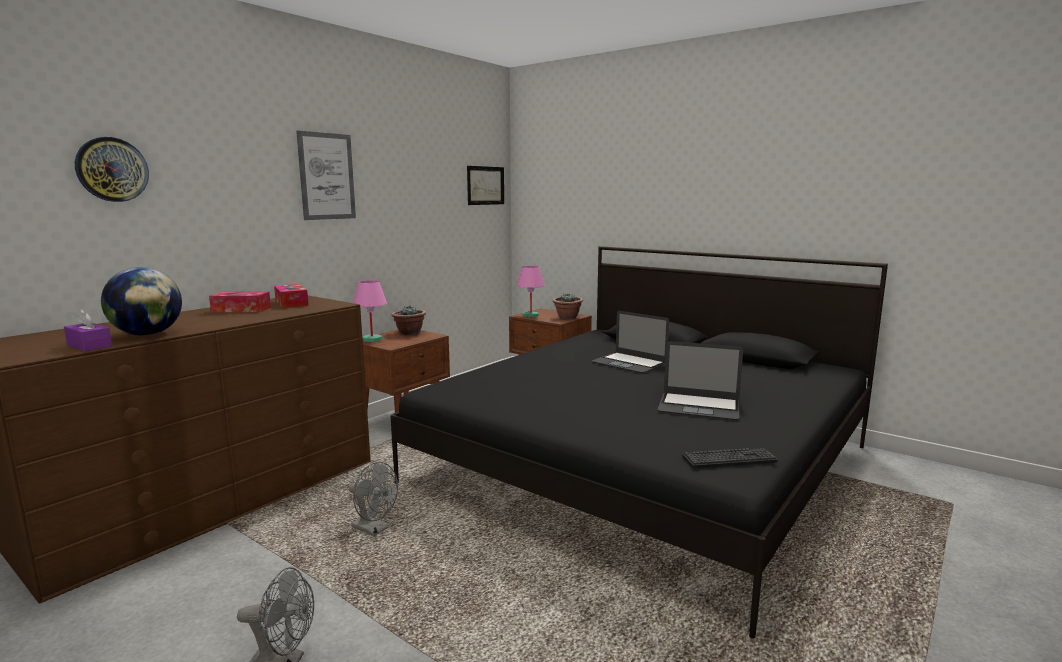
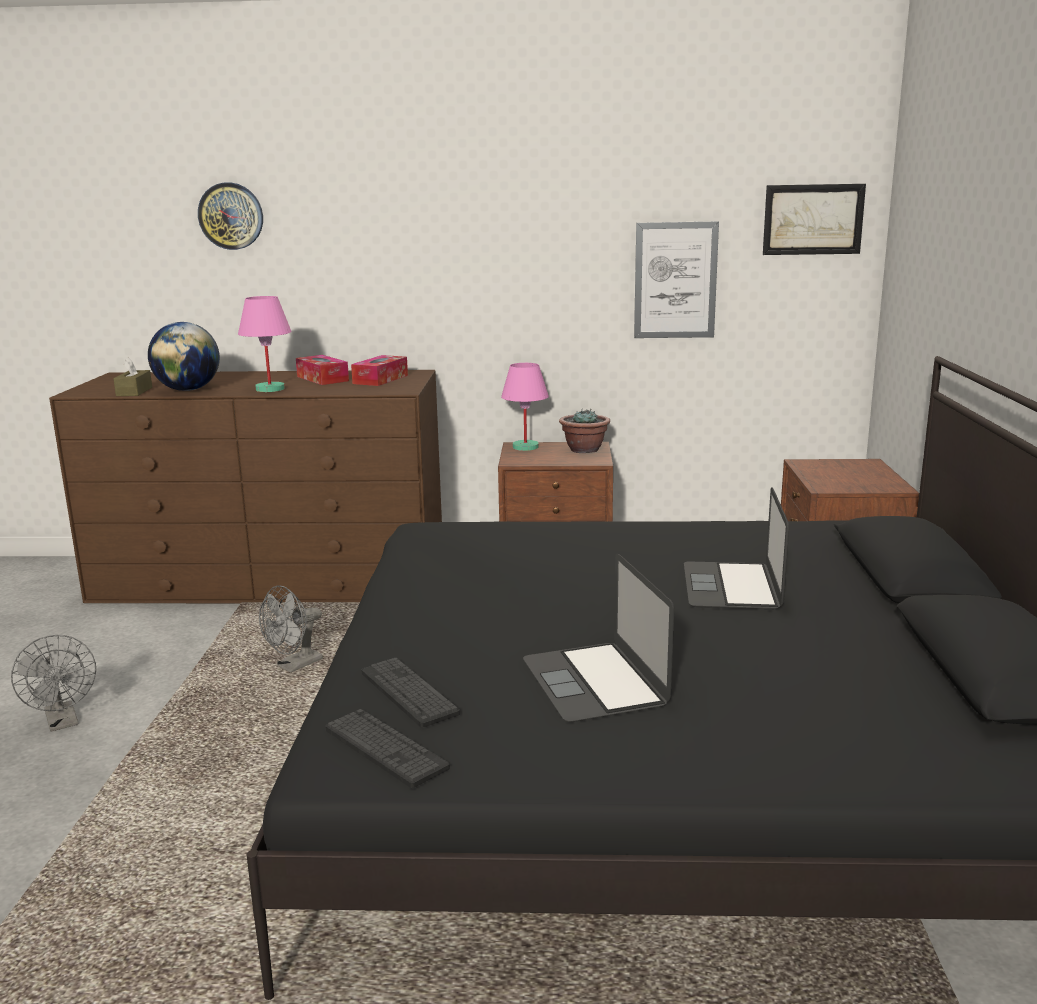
camera: 55 degrees right, 5 degrees up
(89, 345) = (134, 391): purple tissue box -> brown tissue box
(327, 176) = (484, 214): picture -> picture (675, 280)
(374, 530) = (294, 666): grey fan -> grey fan turned 45 degrees clockwise
(530, 315) = (816, 466): pink table lamp -> pink table lamp (270, 389)
(567, 318) = (860, 486): potted plant -> none
(669, 441) = (408, 693): none -> keyboard

